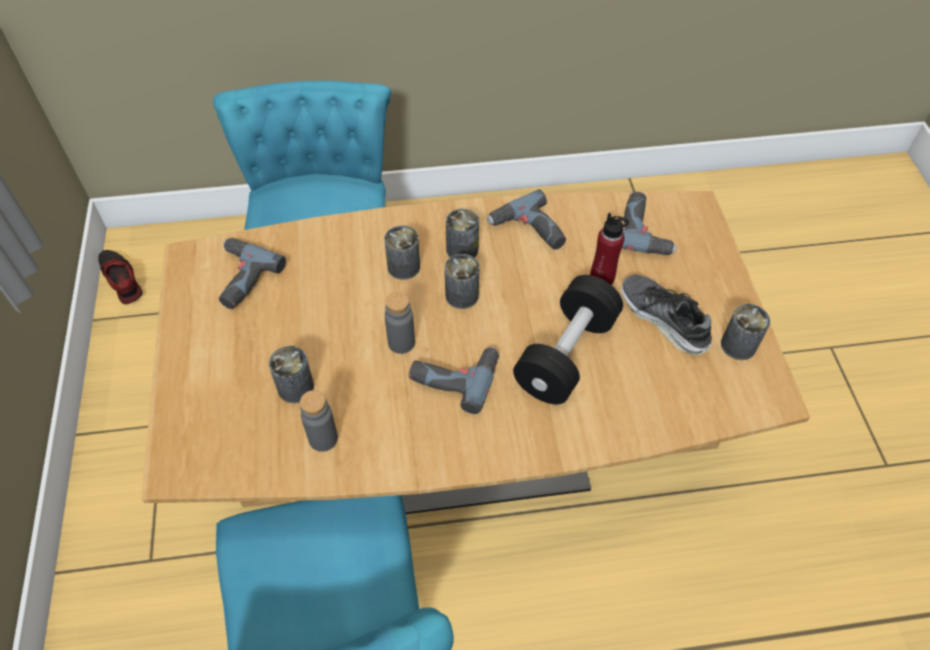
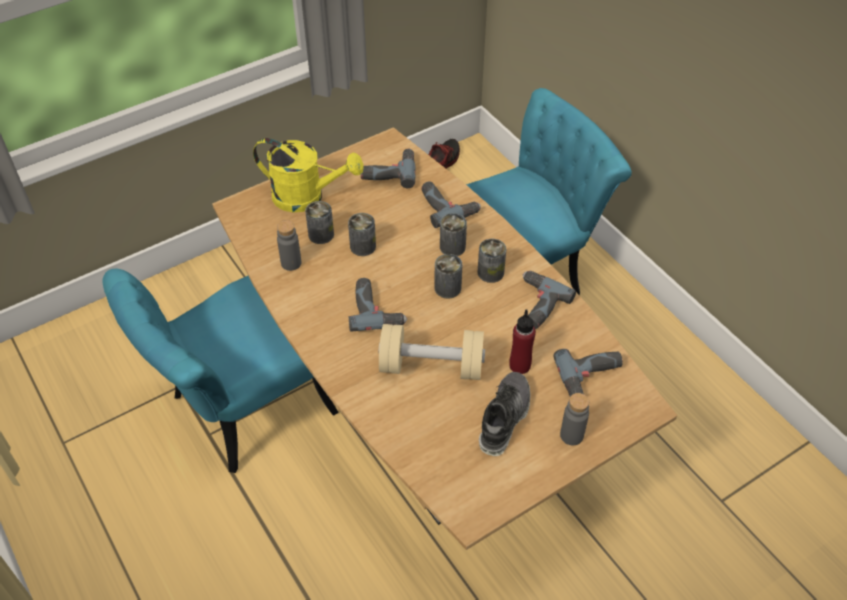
camera: 65 degrees right, 5 degrees down
(218, 379) = (307, 197): none -> yellow watering can
(337, 245) = (447, 206): none -> power drill
(401, 342) = (386, 271): grey bottle -> grey bottle (571, 435)
(566, 354) = (431, 366): black dumbbell -> beige dumbbell
(738, 345) = (509, 476): can -> can (363, 246)

